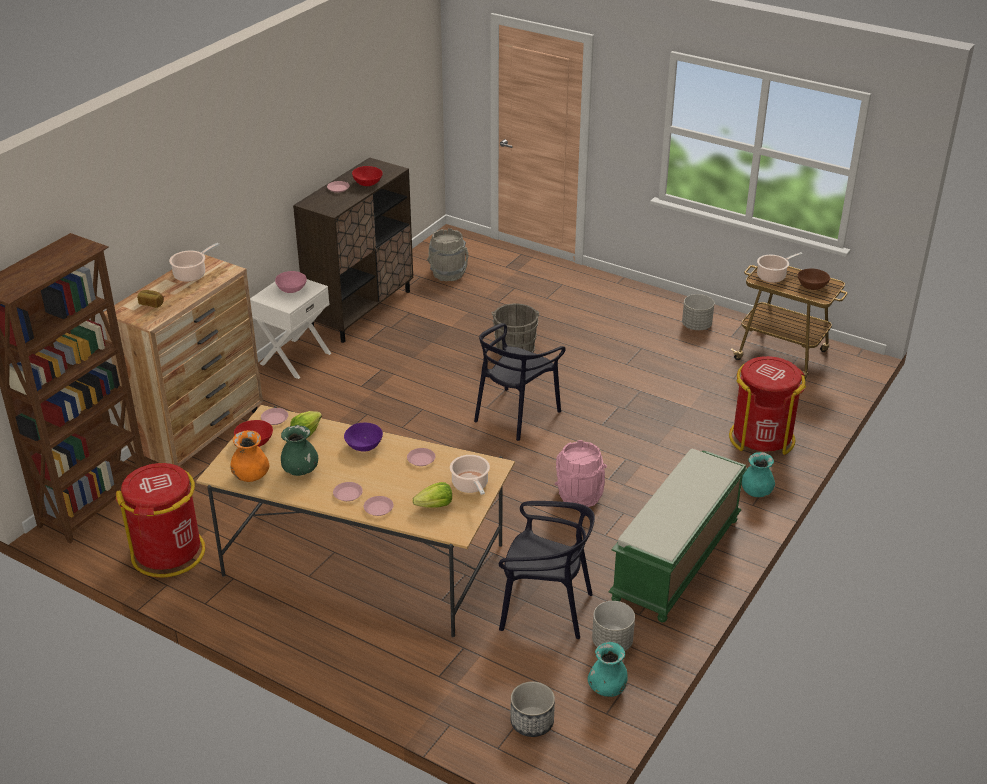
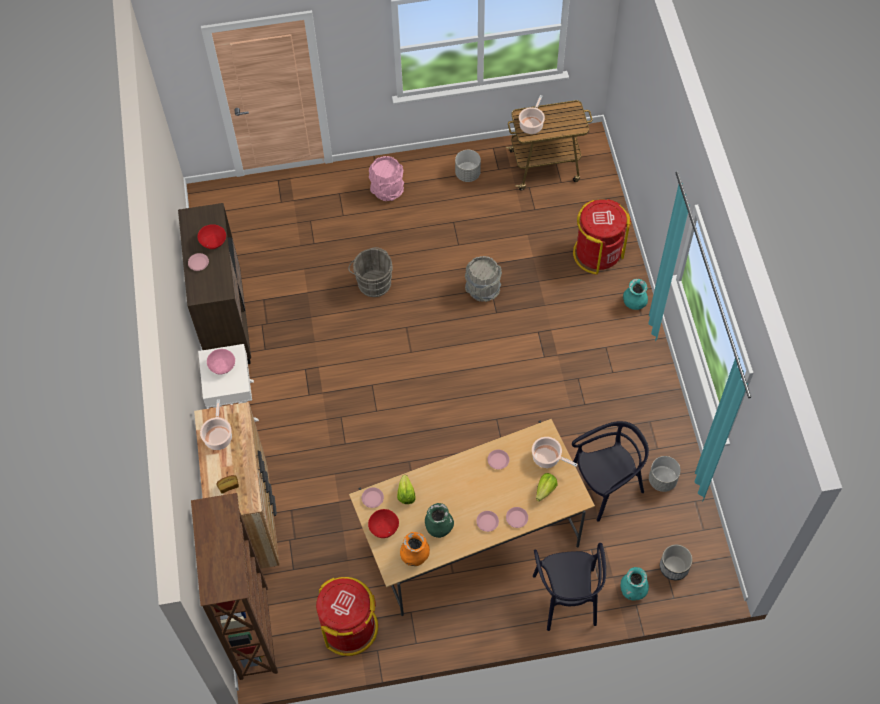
camera: 40 degrees left, 25 degrees up
(364, 446) = (453, 476): purple bowl -> none
(448, 274) = (248, 239): grey bucket -> grey bucket (483, 289)
(515, 414) = (435, 344): black chair -> black chair (567, 598)
(579, 495) = (541, 384): pink bucket -> pink bucket (387, 190)
(607, 688) = (688, 513): turquoise vase -> turquoise vase (633, 590)
(677, 560) = (640, 392): green bench -> none
(812, 286) = (563, 118): brown bowl -> none

